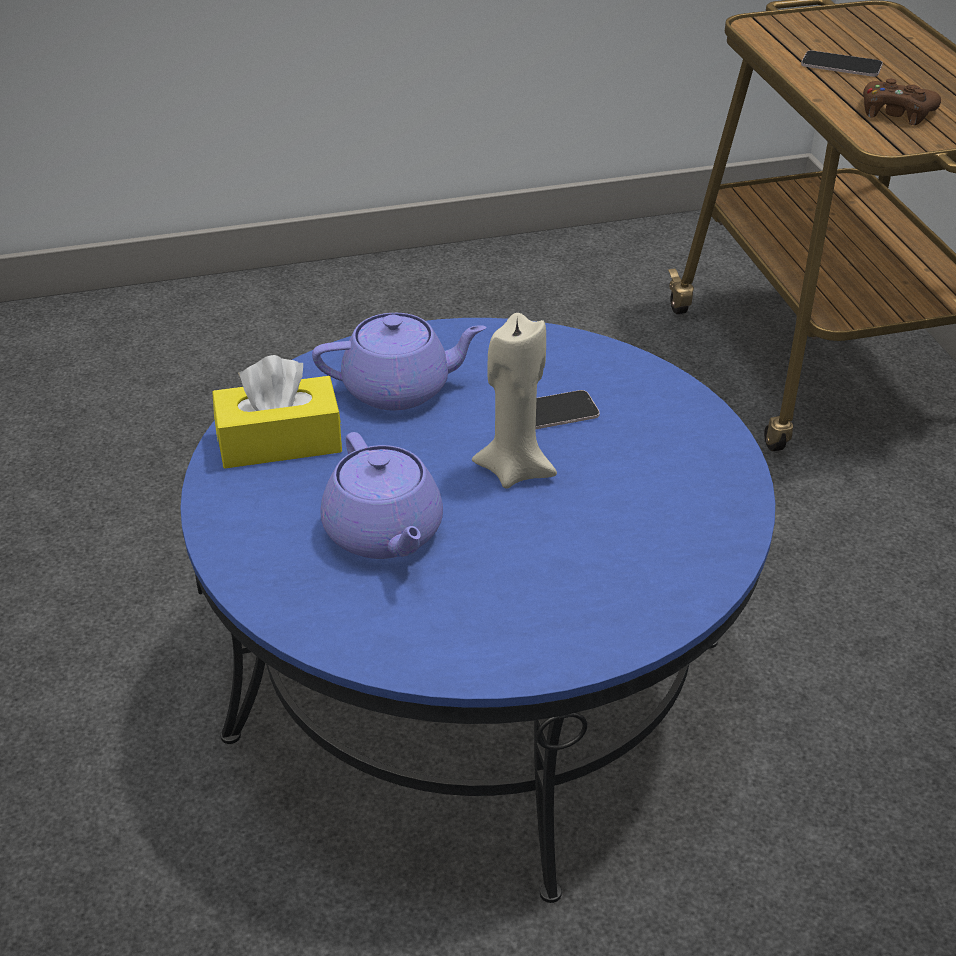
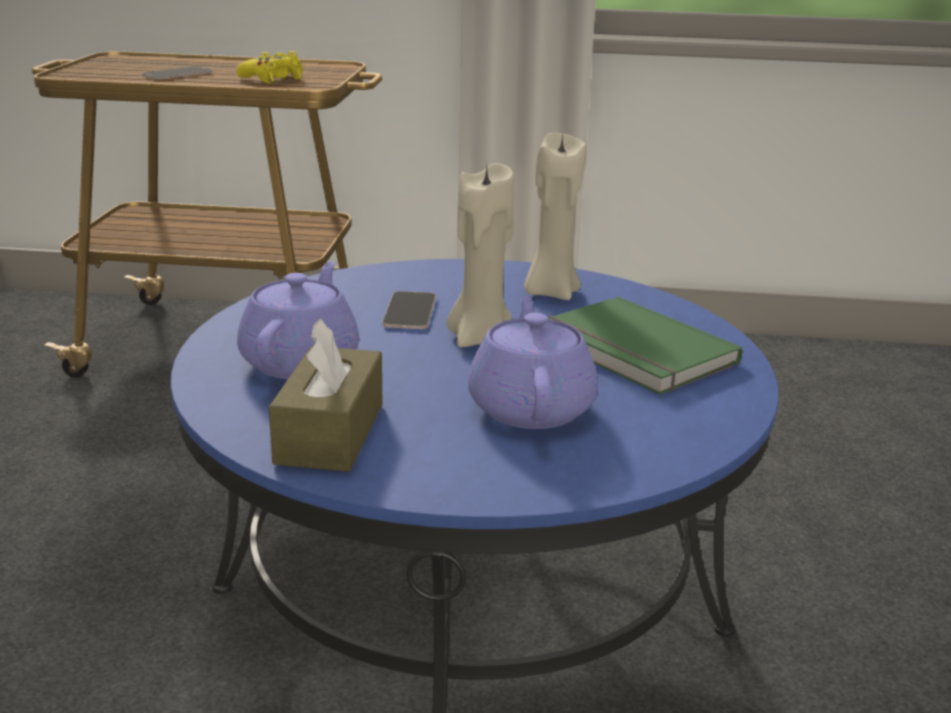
camera: 70 degrees left, 15 degrees down
(279, 442) = (330, 433): yellow tissue box -> brown tissue box
(384, 533) = (531, 407): purple teapot -> purple teapot turned 90 degrees counterclockwise
(552, 575) = (633, 352): none -> green book
(675, 488) = (551, 292): none -> beige candle
(896, 113) = (273, 79): brown game controller -> yellow game controller

